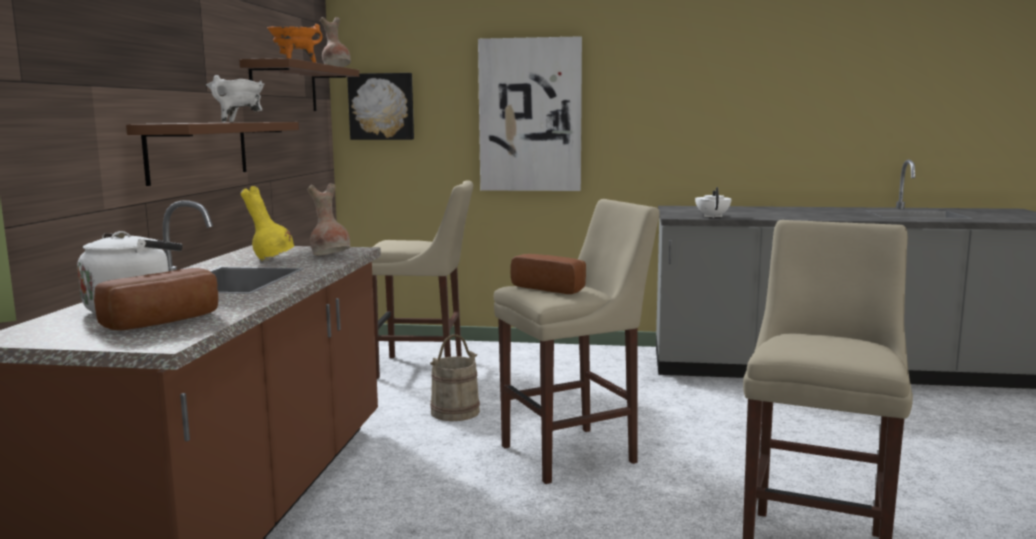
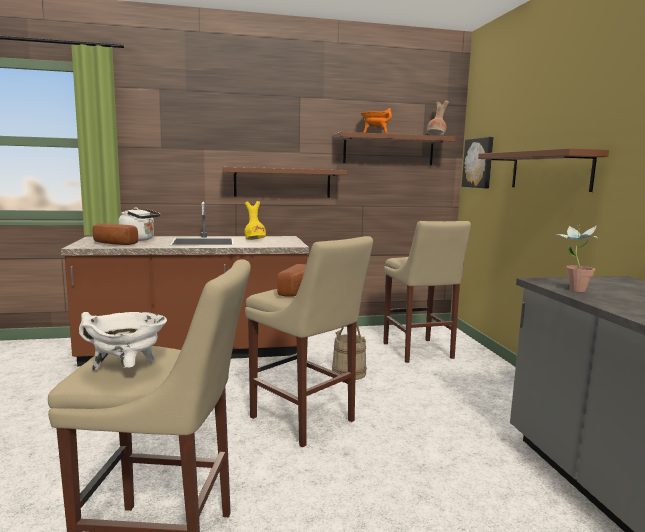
camera: 70 degrees right, 0 degrees up
(238, 122) = (299, 168): white cooking pot -> white cooking pot (127, 370)
(331, 256) = (271, 244): brown vase -> none
(530, 115) = (549, 171): picture -> brown shelf
(712, 216) = (572, 290): white teapot -> potted plant

